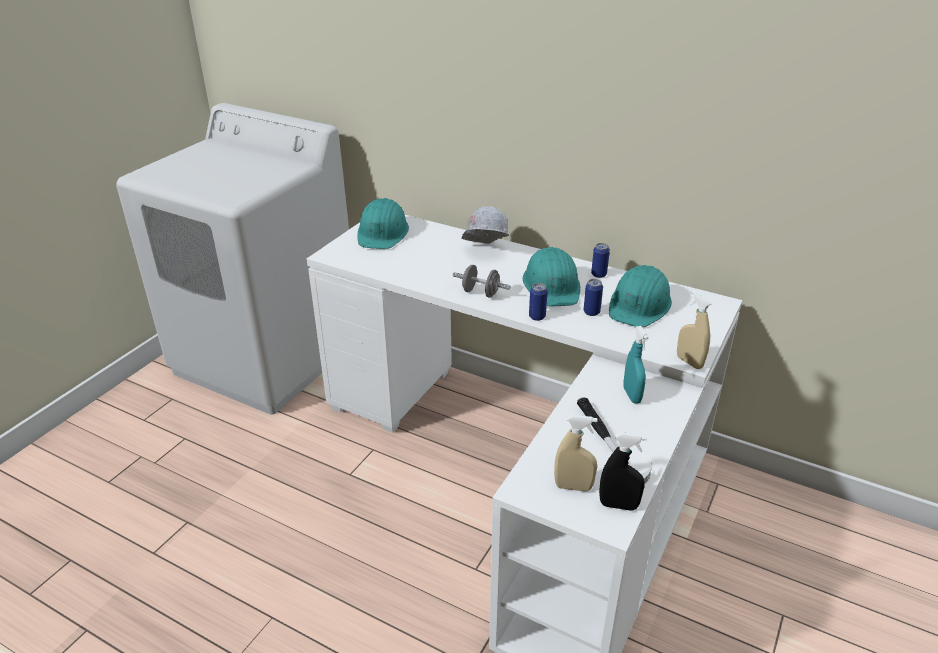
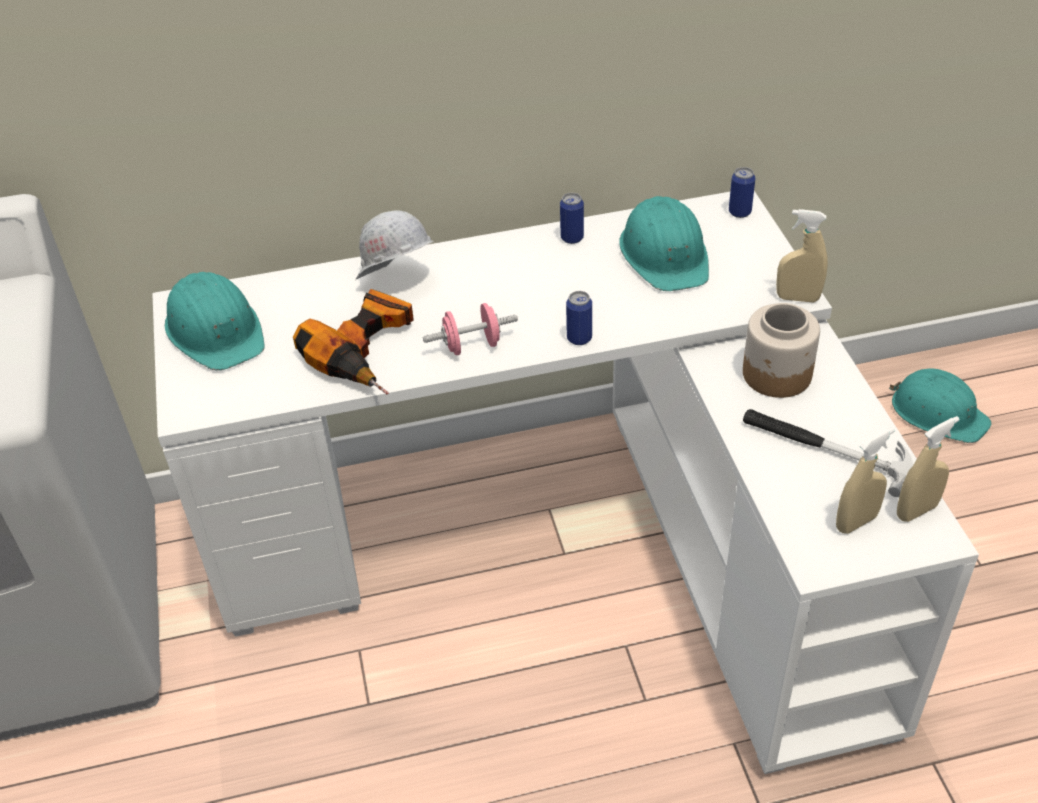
camera: 40 degrees left, 10 degrees up
(431, 272) = (369, 352): none -> power drill
(480, 293) = (472, 345): grey dumbbell -> pink dumbbell
(552, 286) = (541, 285): turquoise hard hat -> turquoise hard hat (938, 412)
(591, 312) = (628, 295): can -> can (739, 212)
(618, 505) = (916, 511): black spray bottle -> beige spray bottle
(632, 395) = (777, 375): turquoise spray bottle -> jar

